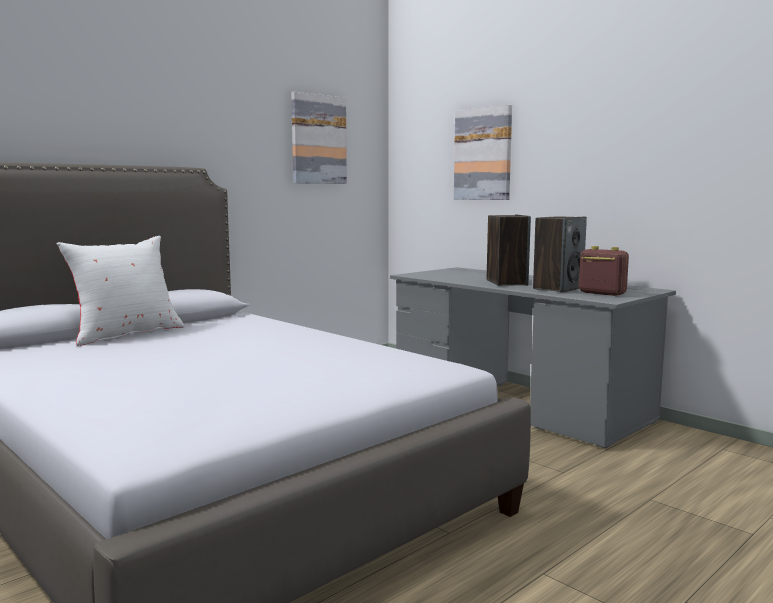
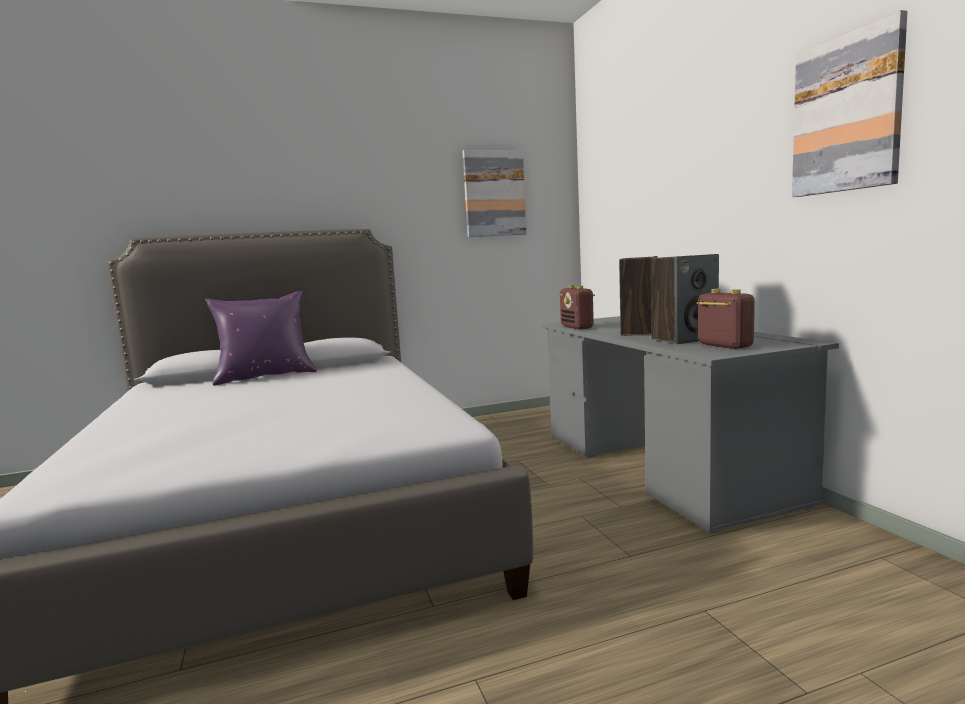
camera: 25 degrees right, 0 degrees up
(126, 334) = (265, 376): white pillow -> purple pillow
(437, 278) = (577, 327): none -> radio
(483, 154) = (649, 192): picture -> picture (846, 114)

